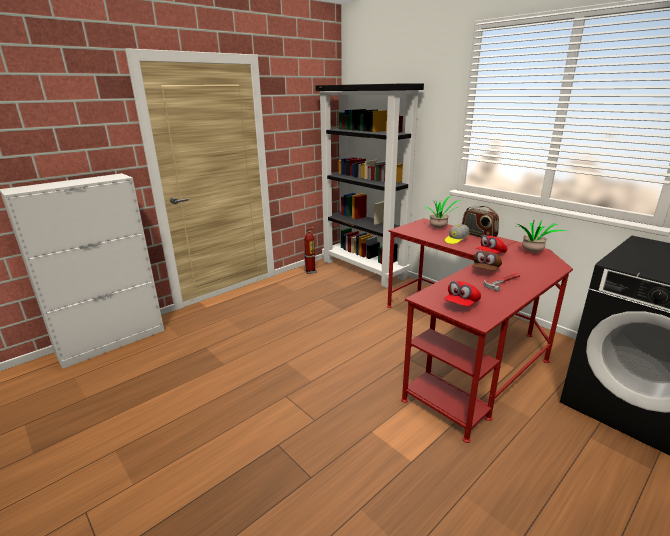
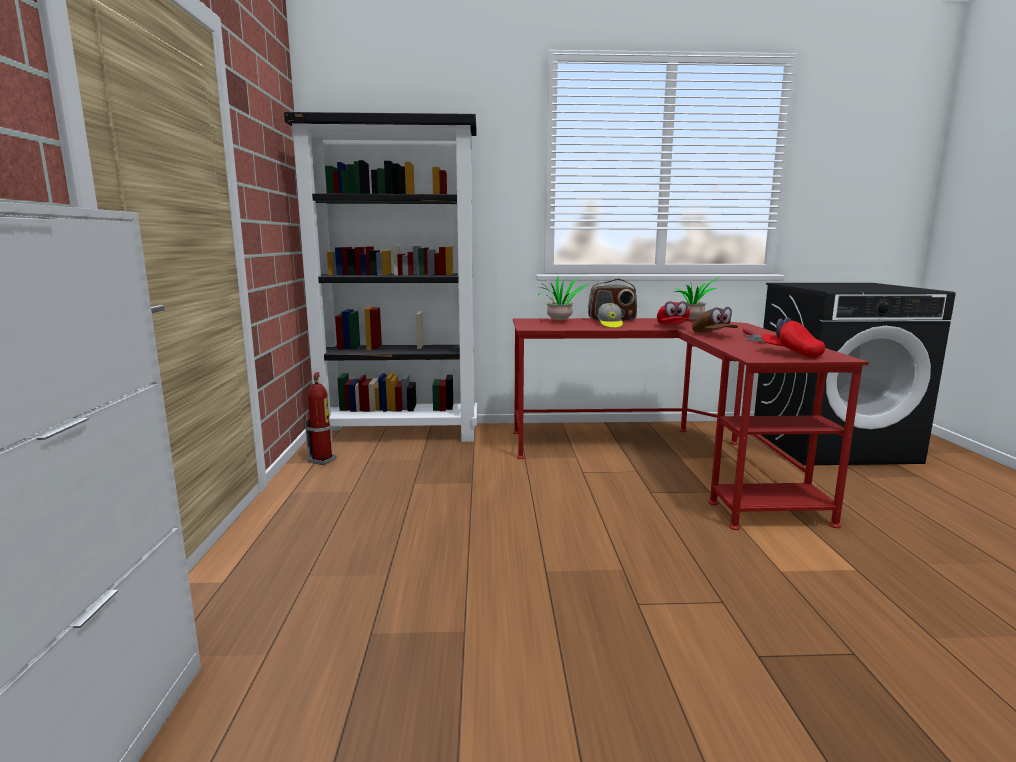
camera: 50 degrees left, 10 degrees down
(461, 304) = (791, 353): red cap -> red cap turned 150 degrees clockwise

